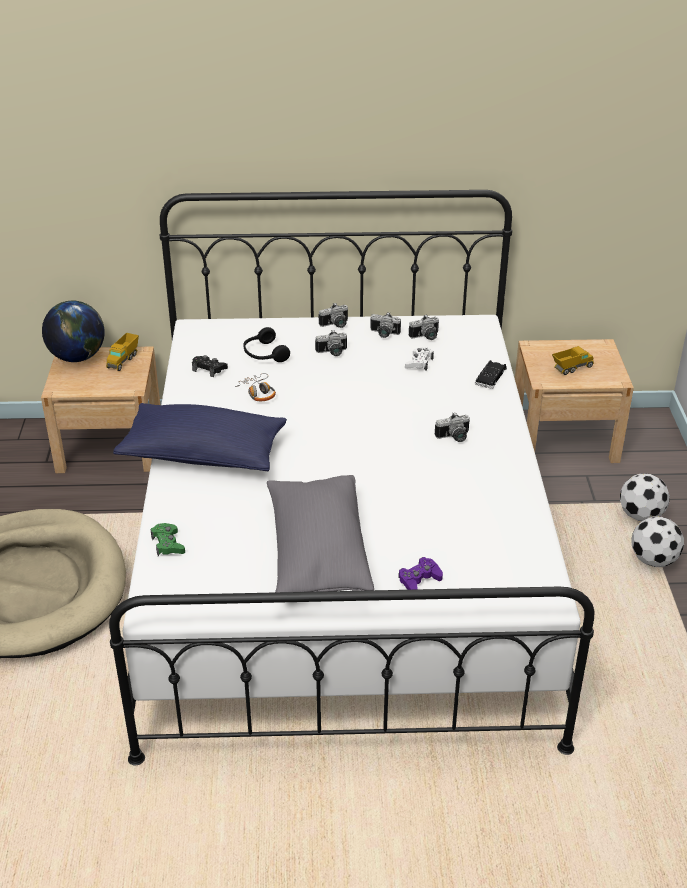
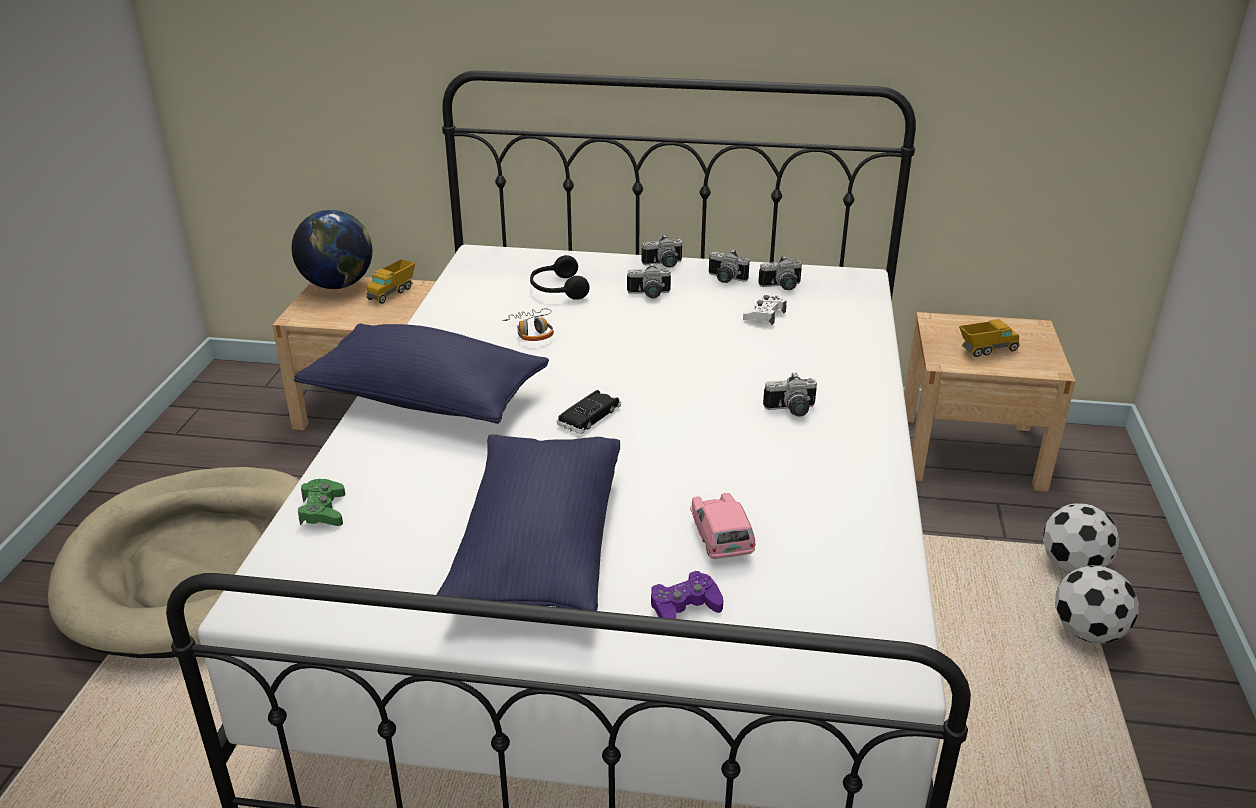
camera: 10 degrees right, 5 degrees down
(209, 369) = (478, 300): black game controller -> none
(318, 553) = (538, 547): grey pillow -> blue pillow
(429, 533) = (720, 538): none -> pink toy car
(490, 377) = (862, 340): black toy car -> black toy car (589, 417)

